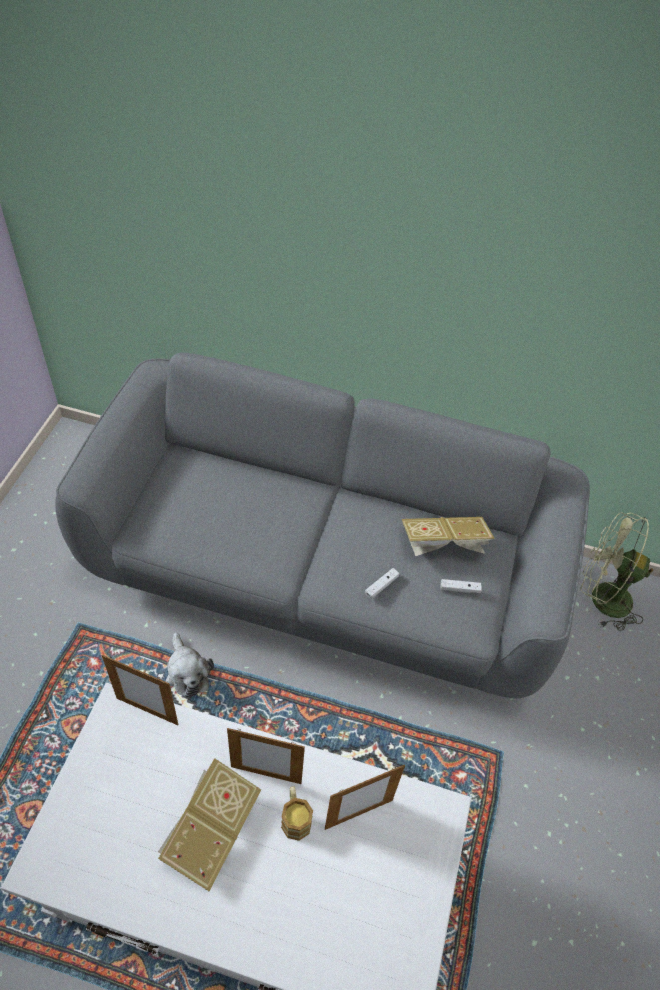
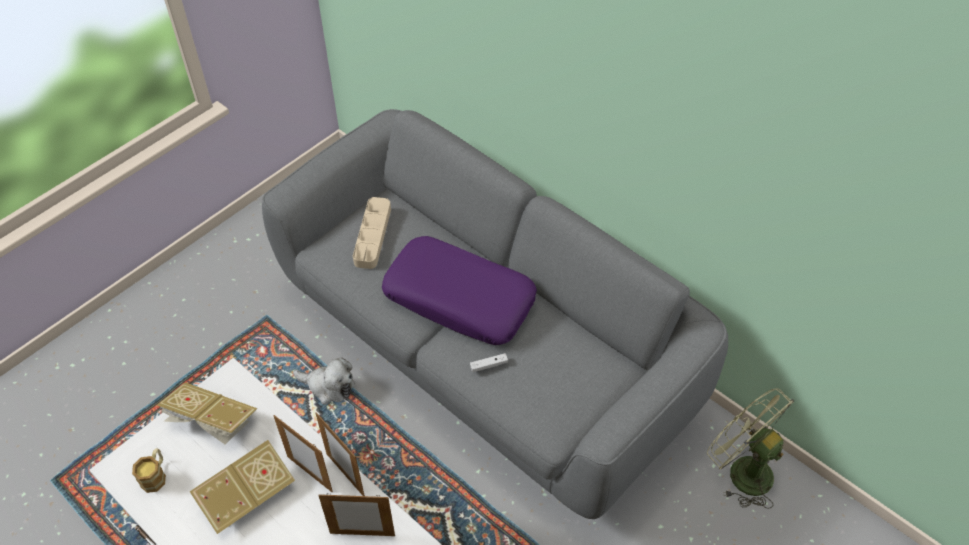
camera: 30 degrees right, 0 degrees up
(147, 711) = (250, 390): picture frame -> picture frame (345, 474)
(187, 672) = (329, 386): plush toy -> plush toy turned 75 degrees counterclockwise
(188, 496) = (372, 235): none -> beige tray
(295, 817) = (313, 514): mug -> mug (155, 475)
(313, 530) = (460, 299): none -> purple pillow
(443, 545) = (565, 352): book -> book (211, 422)
(460, 589) = (556, 393): white game controller -> none

